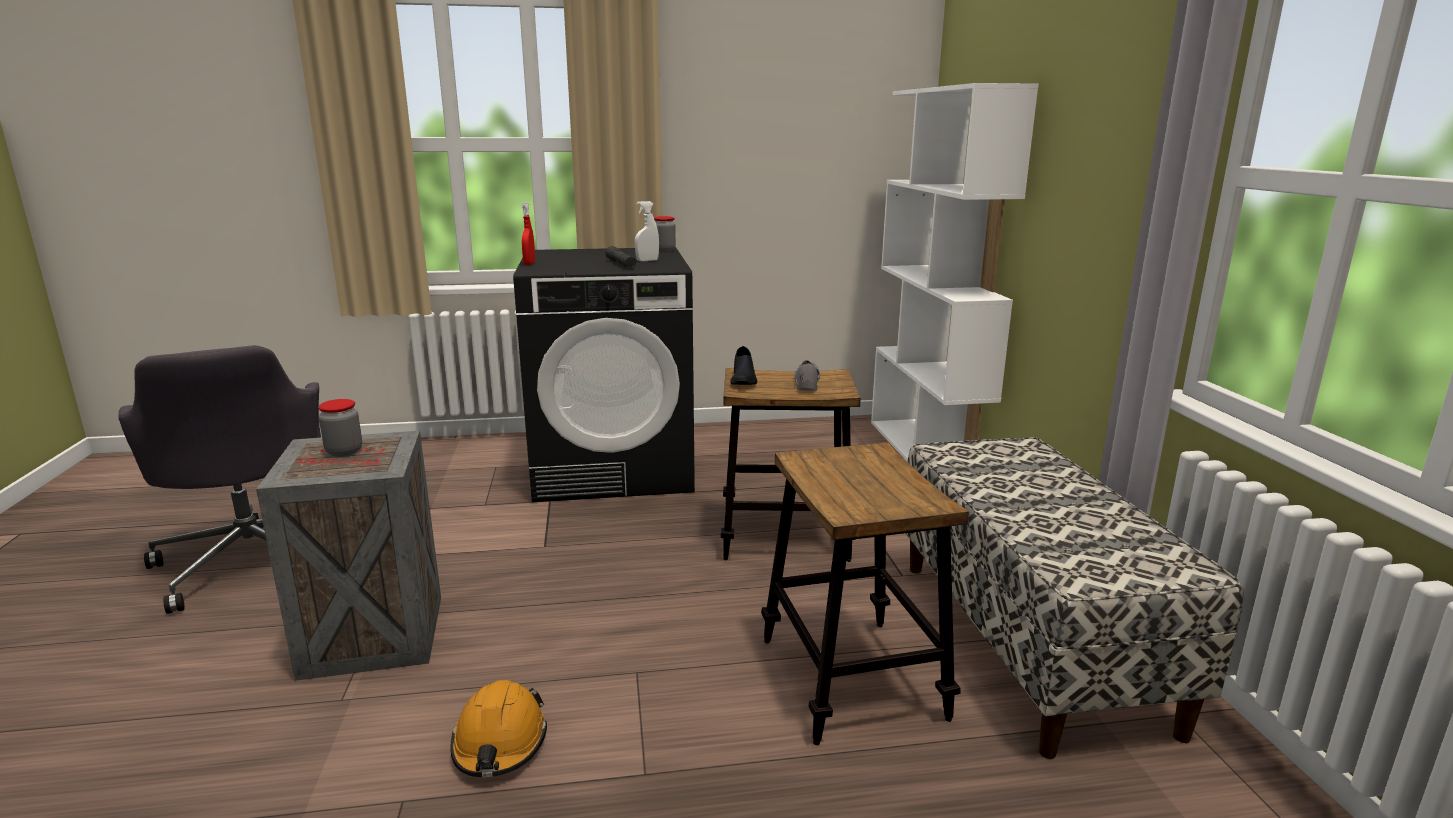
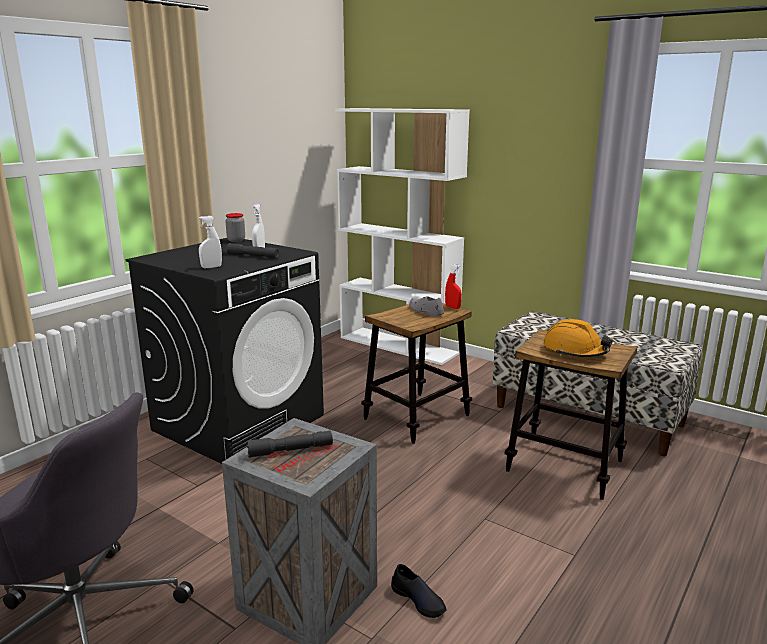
camera: 45 degrees left, 0 degrees up
(344, 451) = (290, 450): jar -> grey flashlight
(500, 743) = (496, 591): orange hard hat -> orange hard hat (575, 351)
(529, 264) = (185, 269): red spray bottle -> red spray bottle (452, 307)
(553, 266) = (211, 267): none -> white spray bottle
(743, 379) = (395, 319): black shoe -> black shoe (419, 600)

